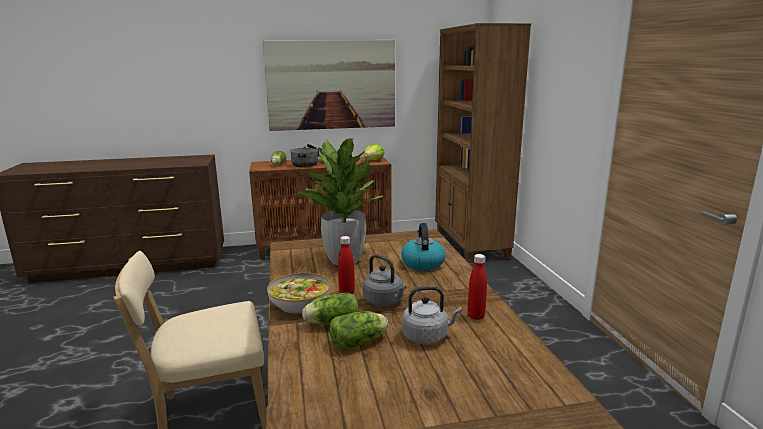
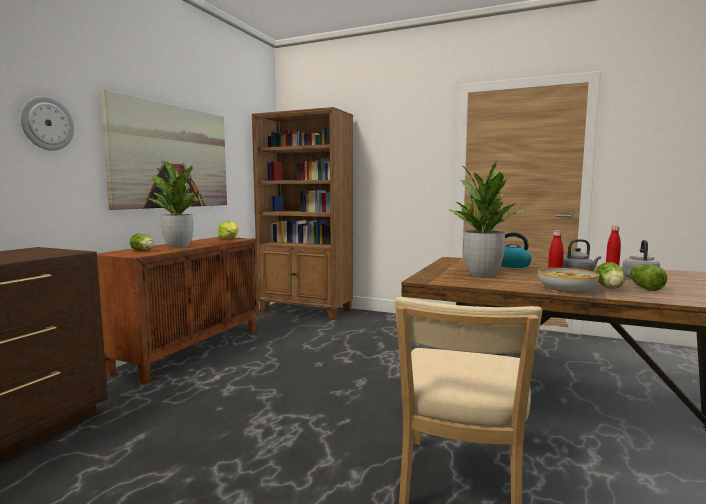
camera: 55 degrees left, 10 degrees down
(222, 72) = (47, 123): none -> wall clock
(310, 164) = (179, 246): cooking pot -> potted plant

